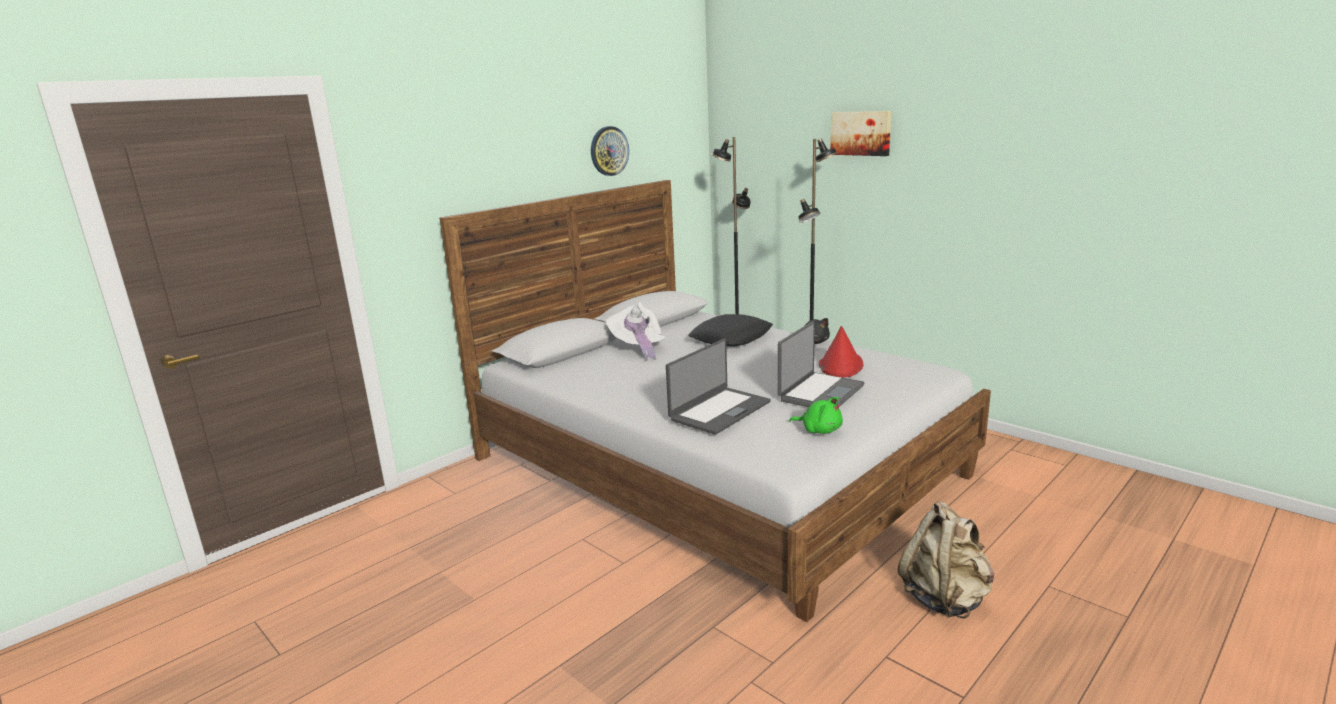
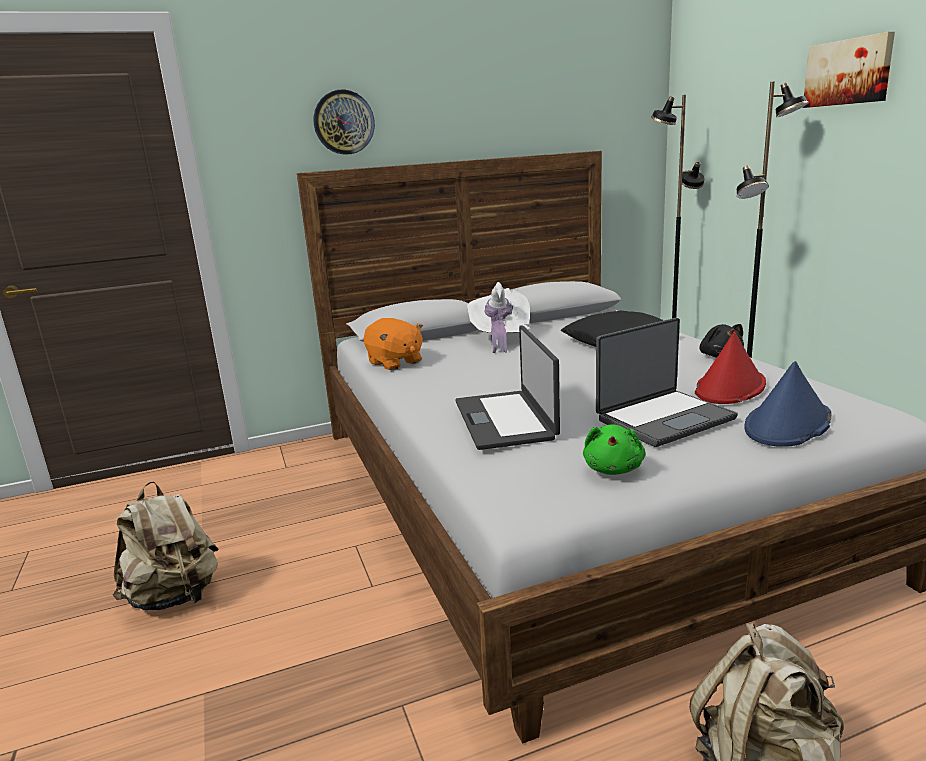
camera: 25 degrees right, 0 degrees up
(460, 614) = (175, 597): none -> beige backpack
(571, 380) = (395, 363): none -> orange plush toy
(609, 151) = (522, 112): wall clock -> wall clock (344, 122)
(719, 410) = (506, 419): laptop -> laptop turned 105 degrees clockwise
(819, 430) = (613, 469): green plush toy -> green plush toy turned 45 degrees clockwise
(894, 384) = (787, 424): none -> blue hat

